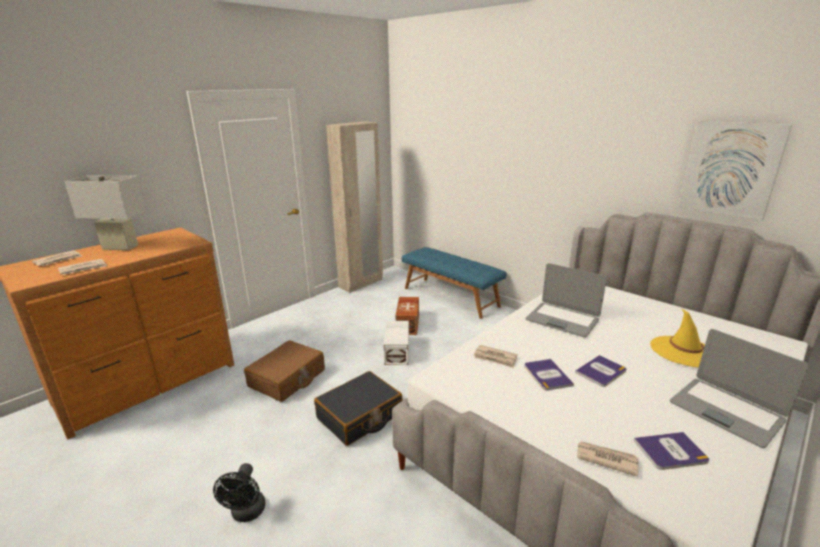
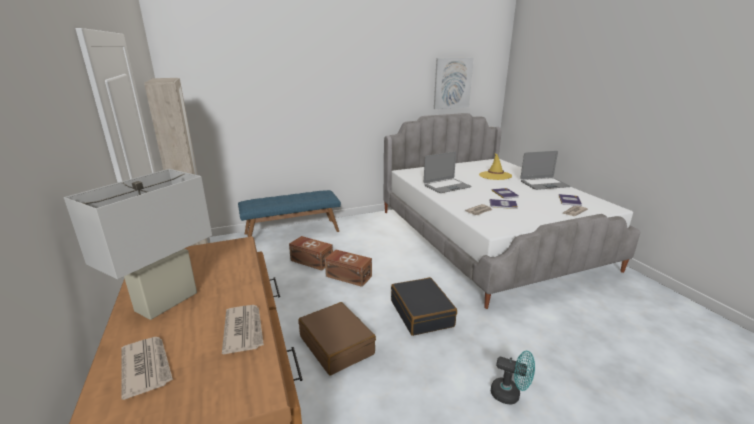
camera: 65 degrees left, 0 degrees up
(247, 514) = (510, 395): black fan -> turquoise fan
(397, 351) = (348, 275): white storage box -> brown storage box

